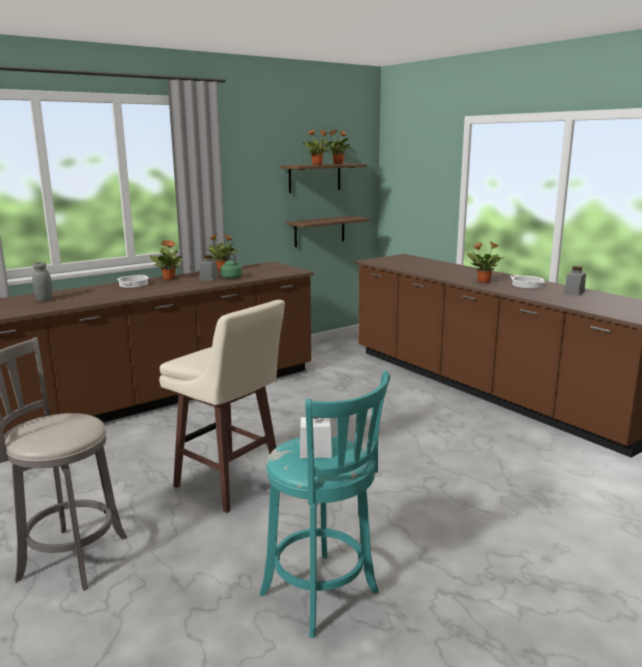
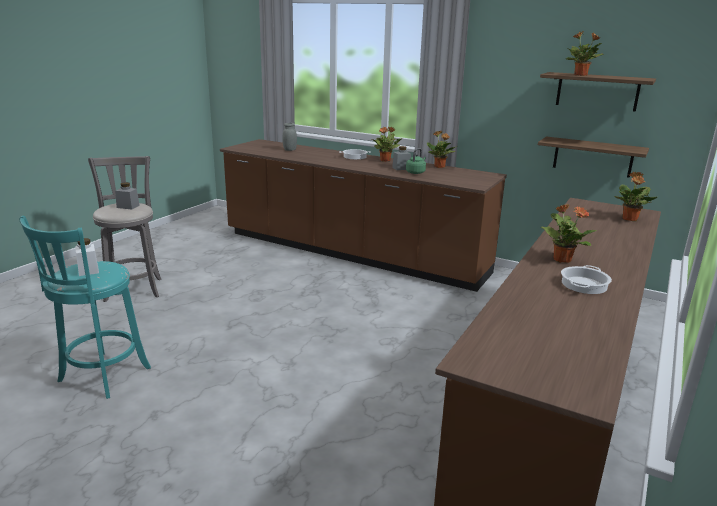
camera: 65 degrees right, 5 degrees up
(230, 485) = (235, 311): beige stool -> none
(338, 164) = (624, 77): potted plant -> potted plant (629, 219)
(574, 292) = (584, 317): grey jar -> grey jar (128, 206)

